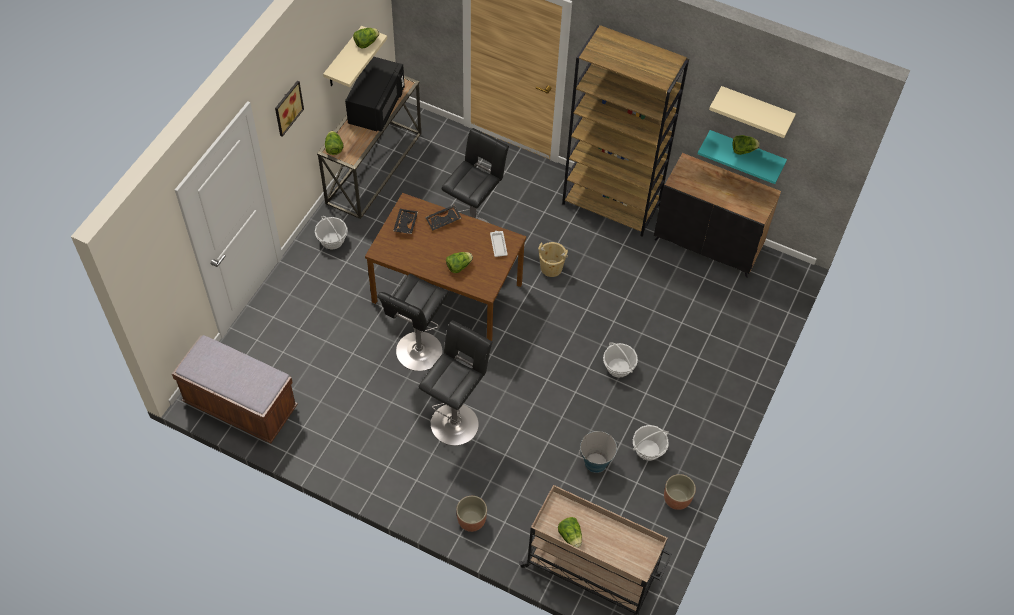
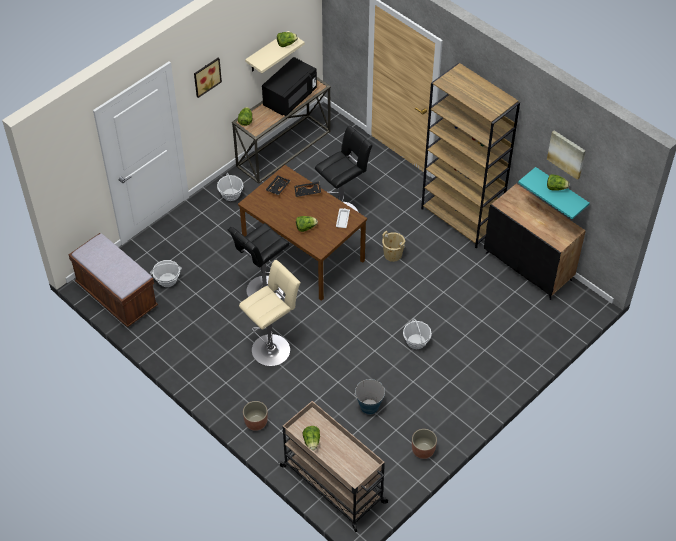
camera: 20 degrees right, 5 degrees down
(456, 421) = (273, 348): black stool -> beige stool
(648, 450) = (415, 408): basket -> basket (167, 280)
(755, 109) = (567, 154): beige shelf -> picture

